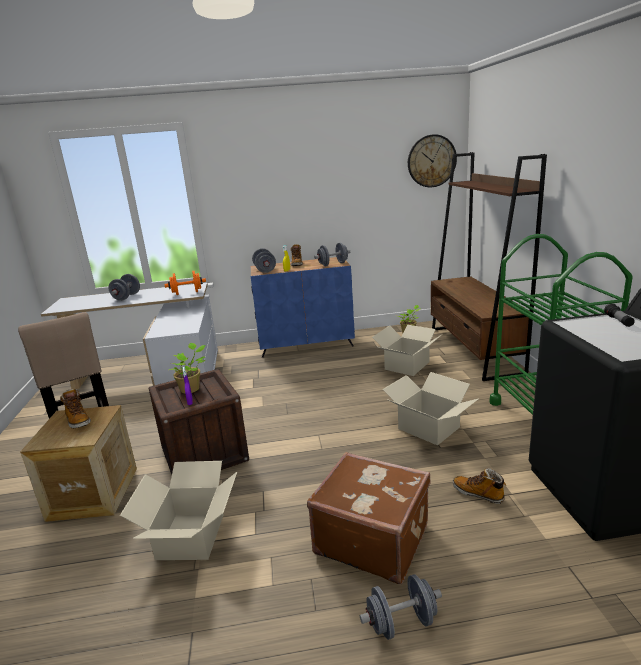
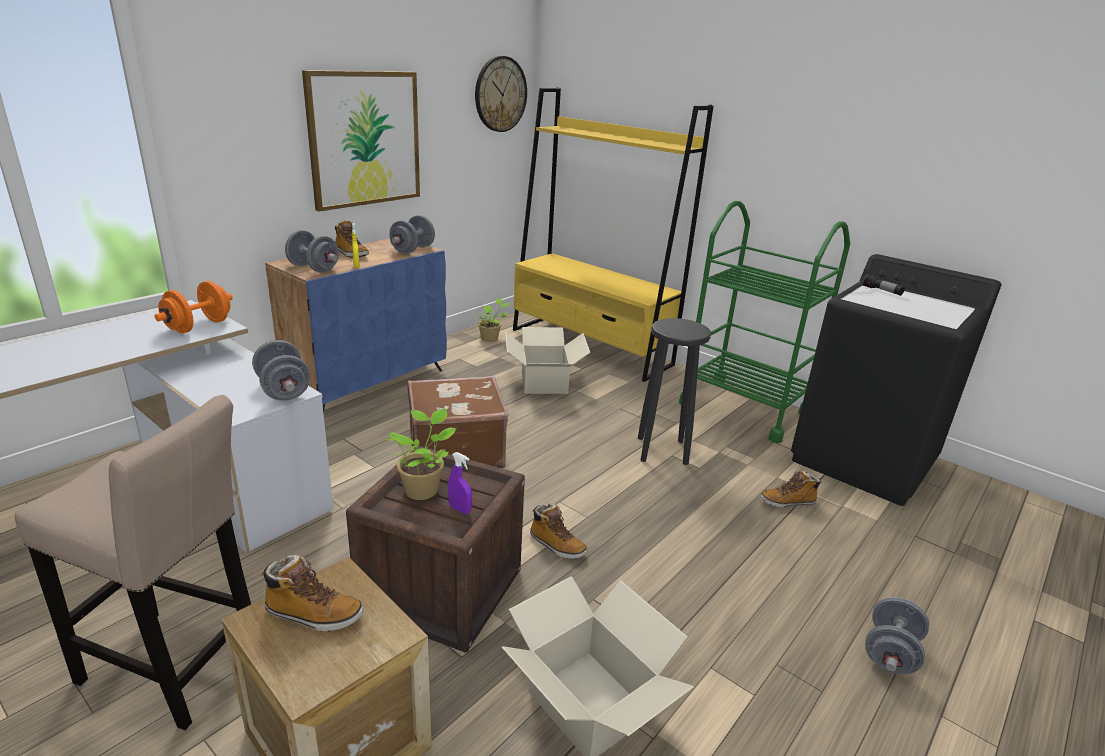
camera: 45 degrees left, 5 degrees up
(126, 297) = (54, 354): grey dumbbell -> grey dumbbell (283, 390)
(283, 456) = (556, 545): none -> boot
(318, 196) = (365, 139): none -> picture
(372, 538) = (768, 590): brown suitcase -> brown suitcase (455, 450)
(429, 427) = (662, 450): cardboard box -> black stool
(474, 350) = (590, 347): brown bookcase -> yellow bookcase

